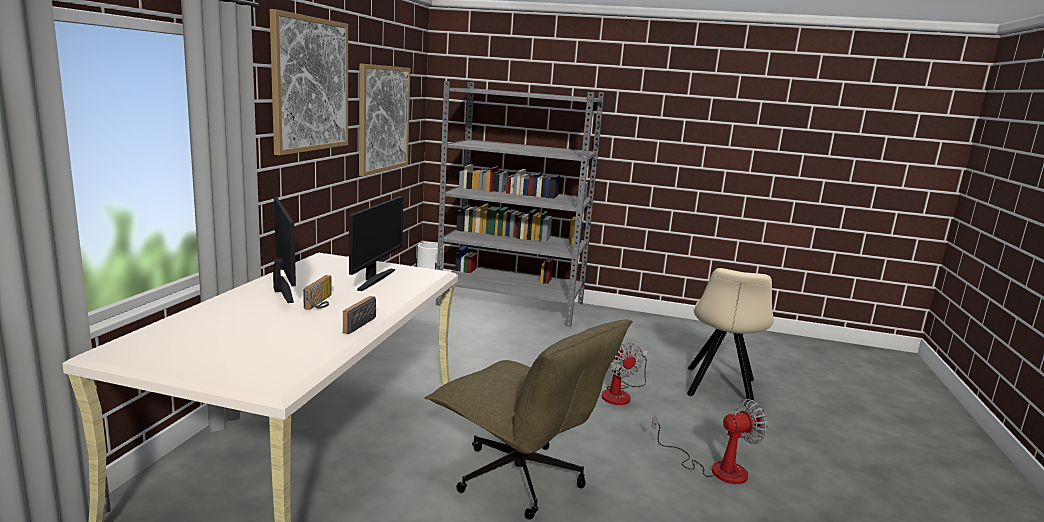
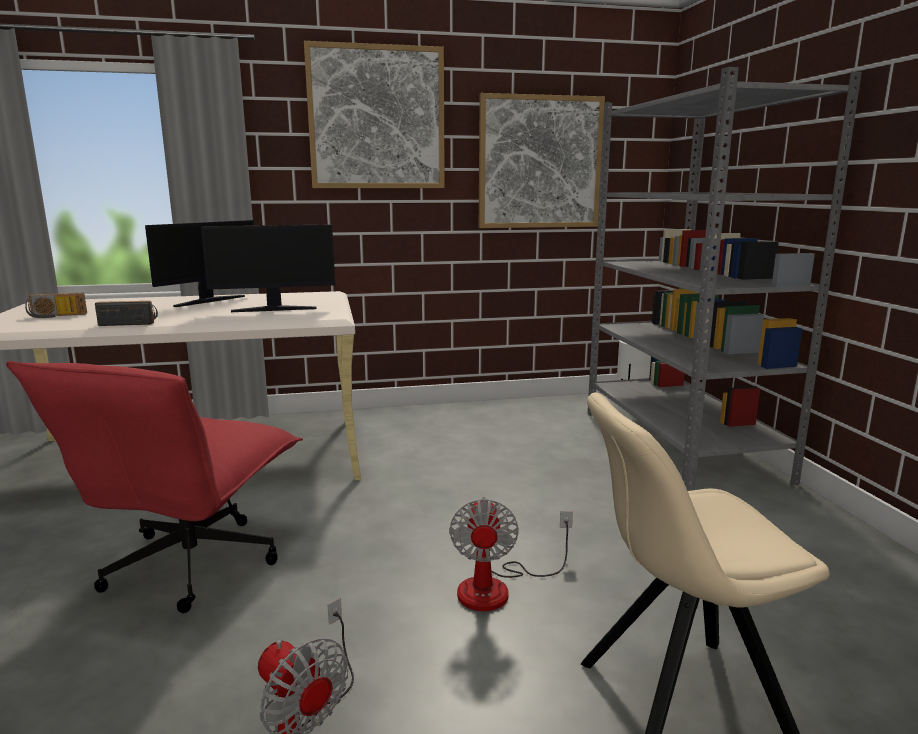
camera: 65 degrees right, 0 degrees up
(322, 303) = (182, 311): radio -> radio (56, 316)
(517, 476) = (194, 562): beige office chair -> red office chair
(621, 394) = (498, 588): fan -> fan turned 45 degrees counterclockwise

